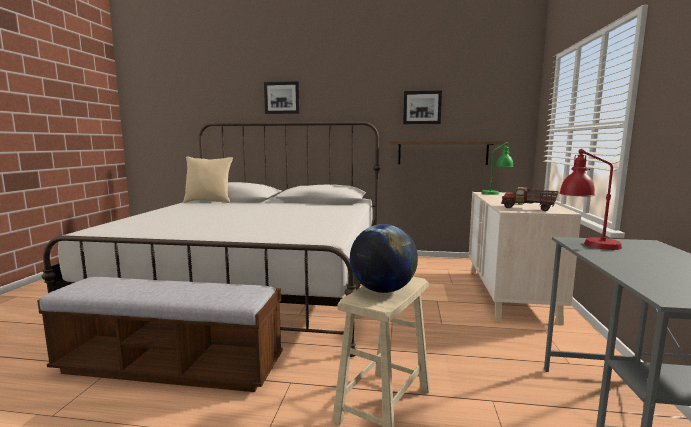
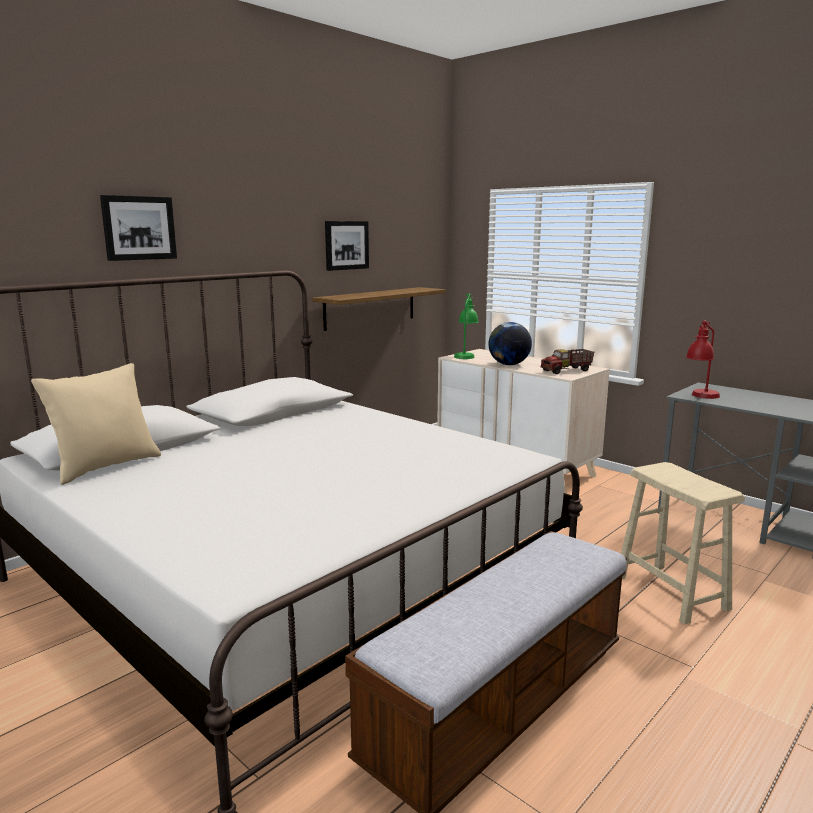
camera: 55 degrees left, 5 degrees up
(382, 290) = (687, 482): globe -> globe (509, 364)

